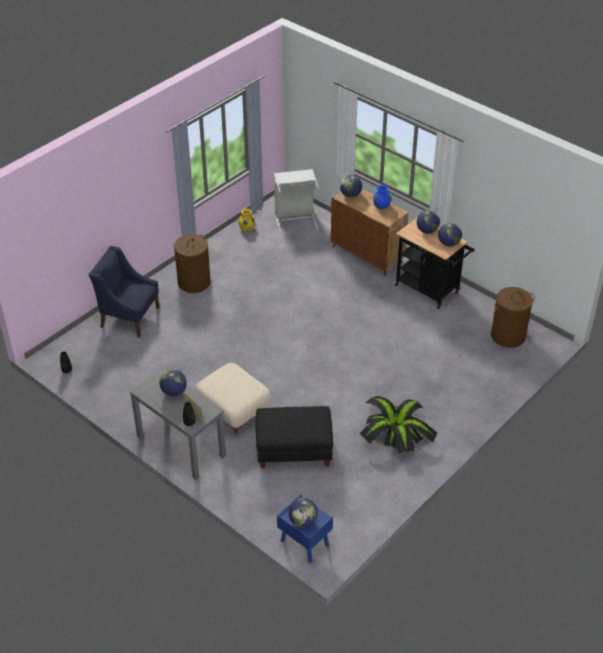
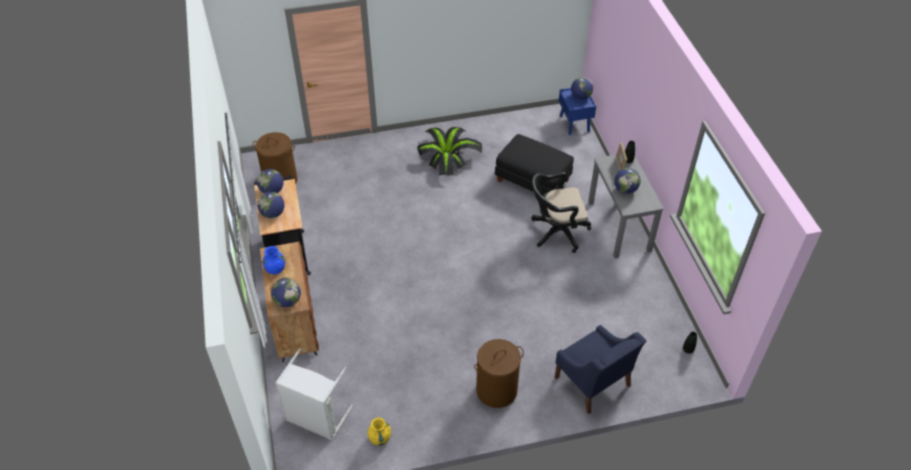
camera: 145 degrees left, 5 degrees up
(234, 411) = (556, 232): beige ottoman -> black office chair

